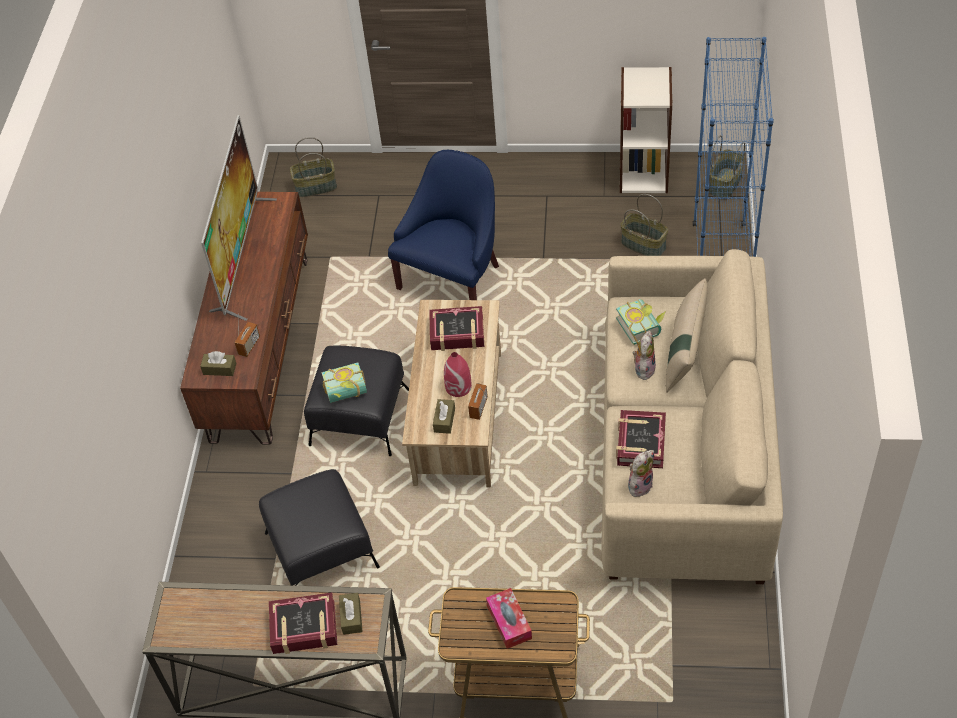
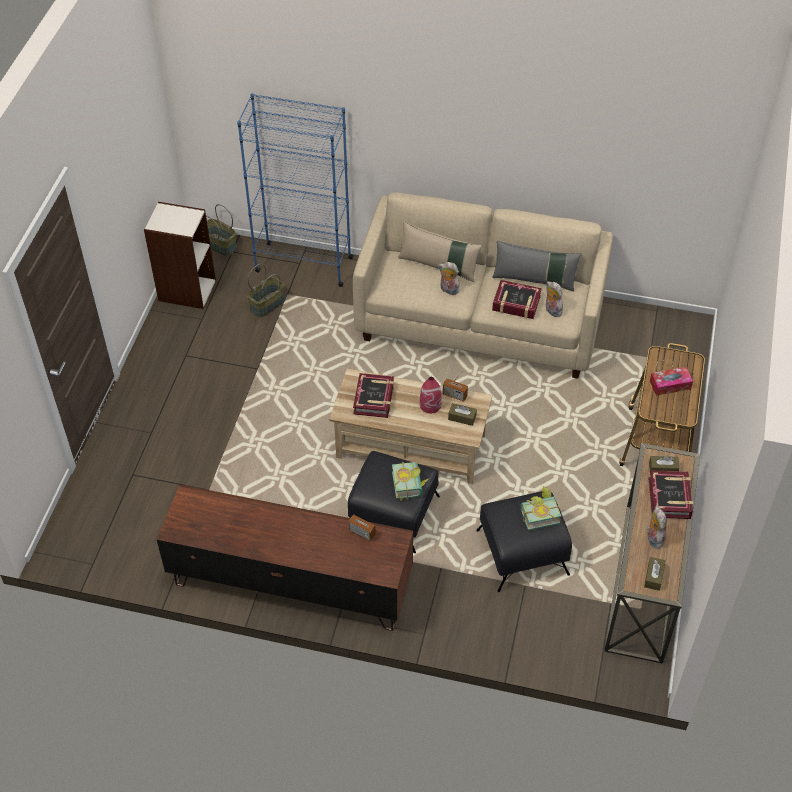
camera: 85 degrees left, 0 degrees up
(219, 369) = (383, 557): brown tissue box -> brown tissue box (653, 577)
(241, 256) = (249, 533): television -> none
(241, 614) = (653, 538): none -> plush toy
(315, 187) = (99, 524): basket -> none
(453, 278) = (258, 431): blue armchair -> none
(642, 326) = (408, 283): book -> book (538, 514)
(693, 459) = (534, 279): none -> grey pillow

